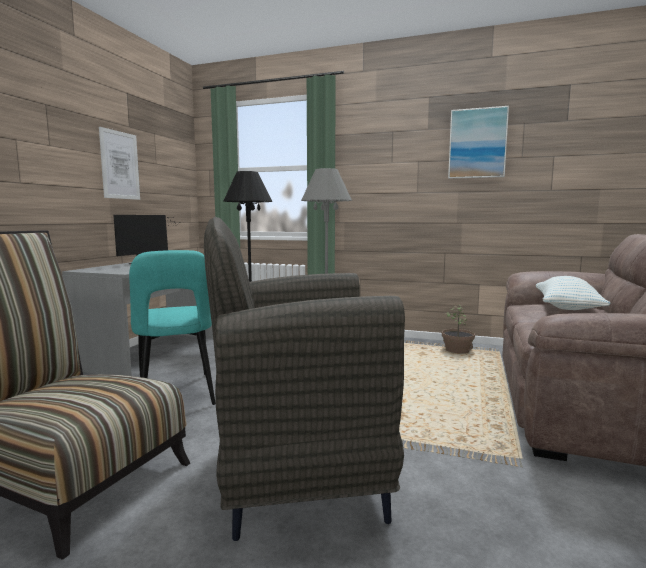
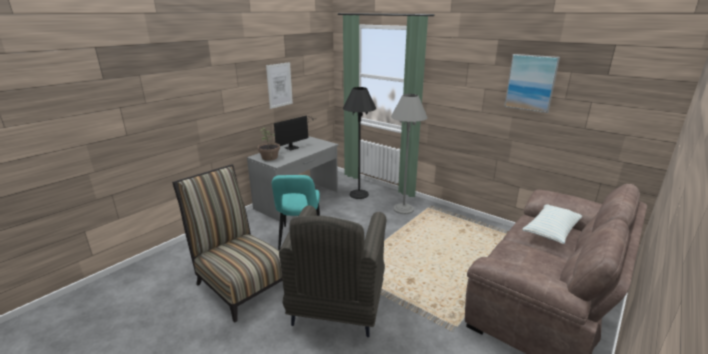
camera: 20 degrees right, 15 degrees up
(299, 478) = (336, 309): grey armchair -> grey armchair turned 90 degrees counterclockwise
(457, 350) = (491, 231): potted plant -> potted plant (270, 157)

